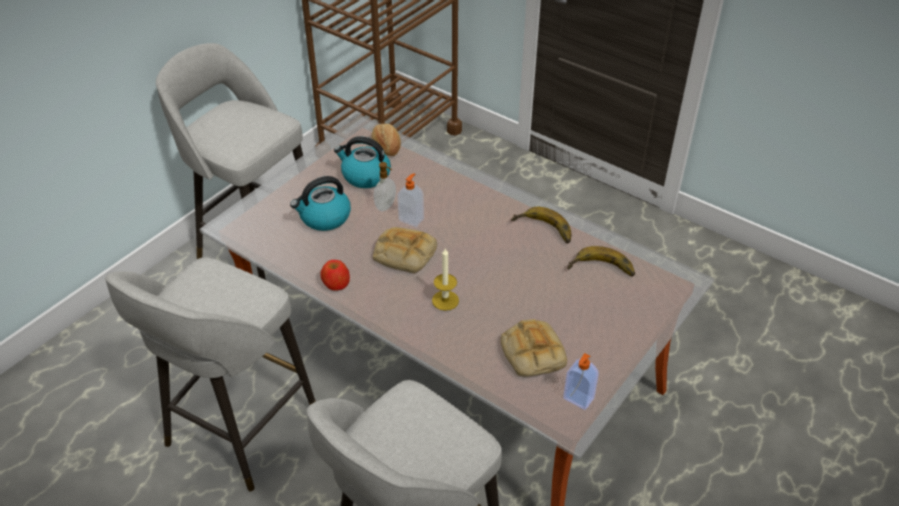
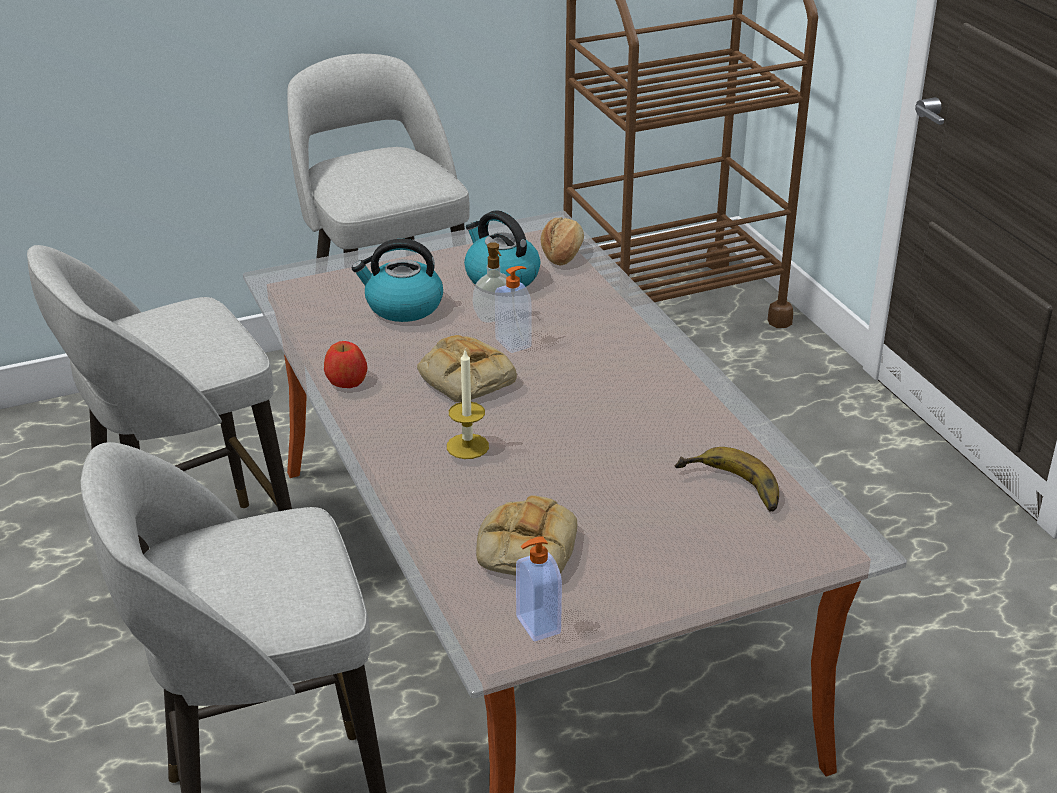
camera: 30 degrees right, 10 degrees down
(542, 231) = (687, 414): banana -> none

